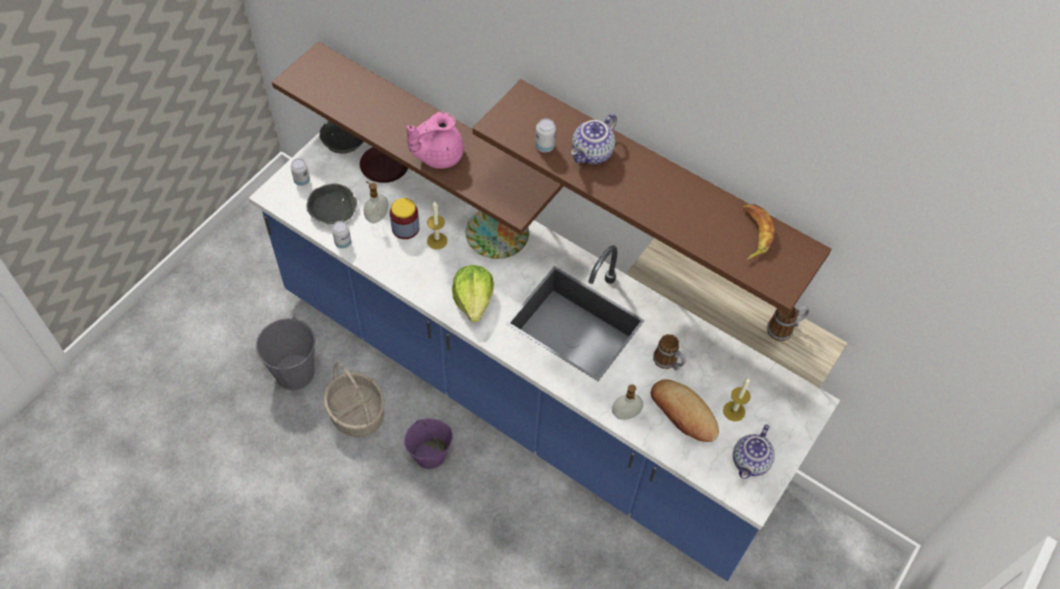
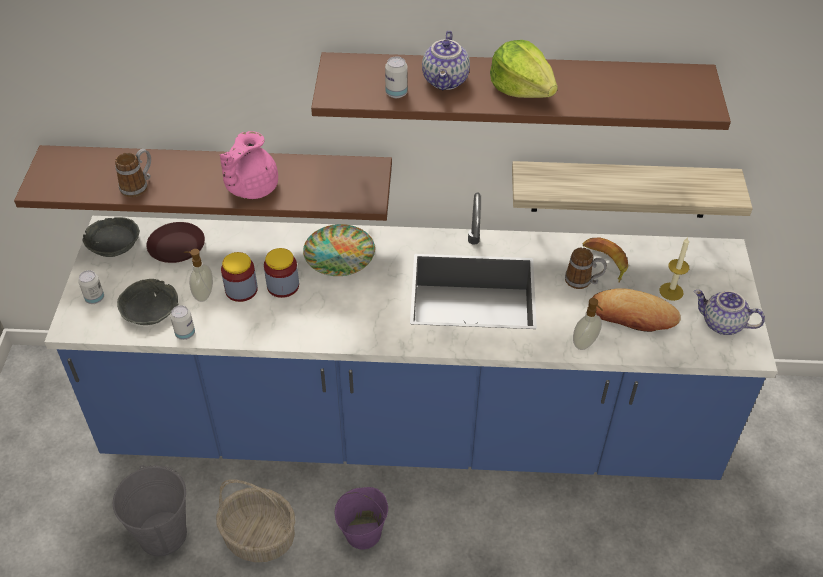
camera: 30 degrees left, 10 degrees down
(437, 241) = (283, 286): candle -> jar
(473, 300) = (362, 319): lettuce -> lettuce (522, 89)
(751, 462) = (721, 324): teapot -> teapot turned 120 degrees clockwise
(753, 234) = (644, 81): banana -> banana (605, 261)
(784, 329) = (685, 182): mug -> mug (138, 185)

